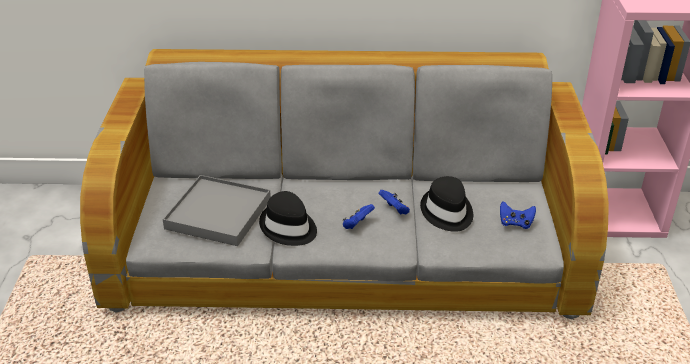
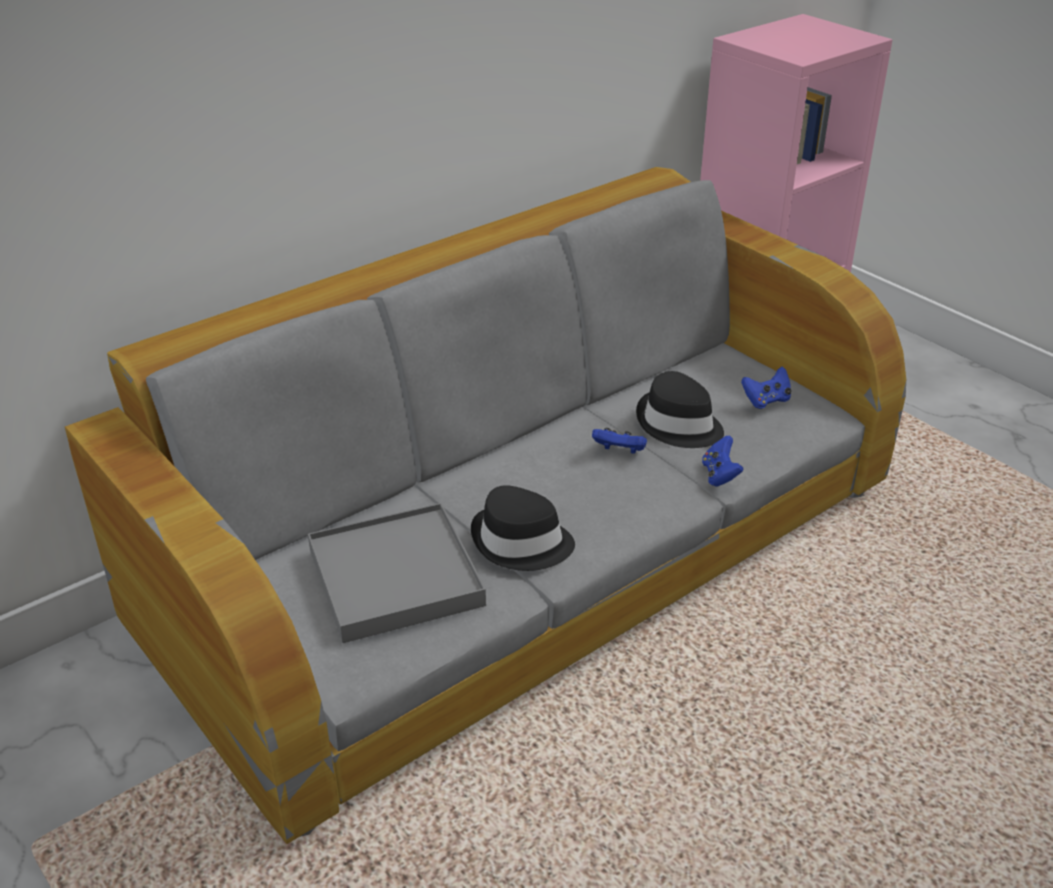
camera: 40 degrees left, 0 degrees up
(357, 225) = (597, 494): blue game controller -> blue game controller (719, 475)

